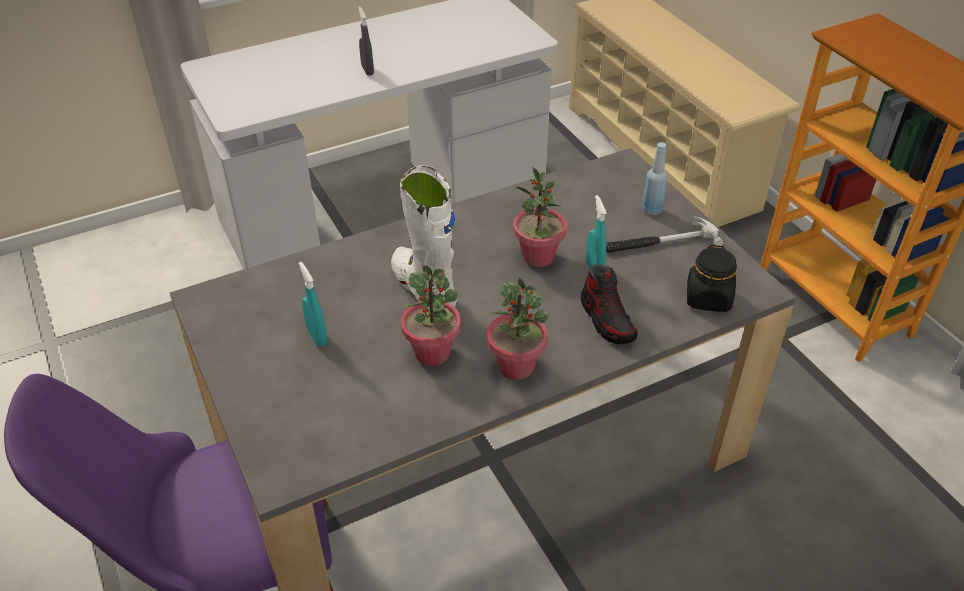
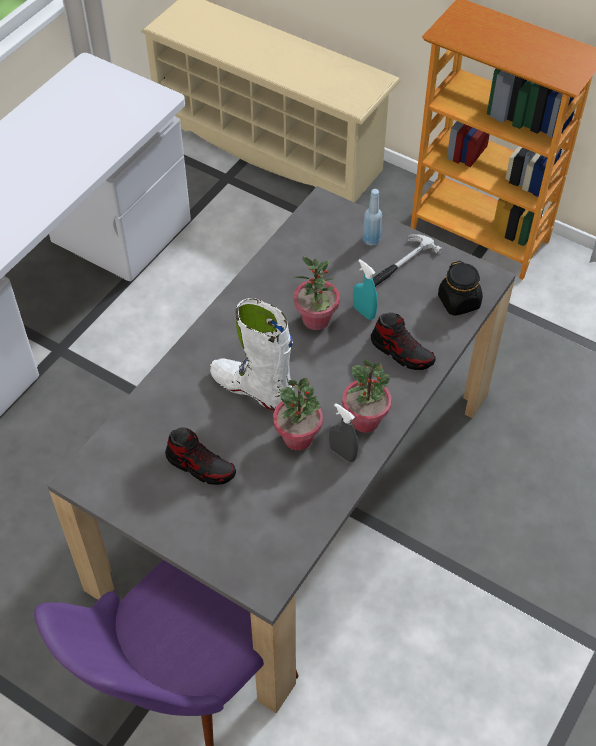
camera: 30 degrees left, 10 degrees up
(317, 336) = (201, 466): turquoise spray bottle -> shoe
(367, 70) = (36, 191): grey spray bottle -> grey spray bottle (342, 453)

